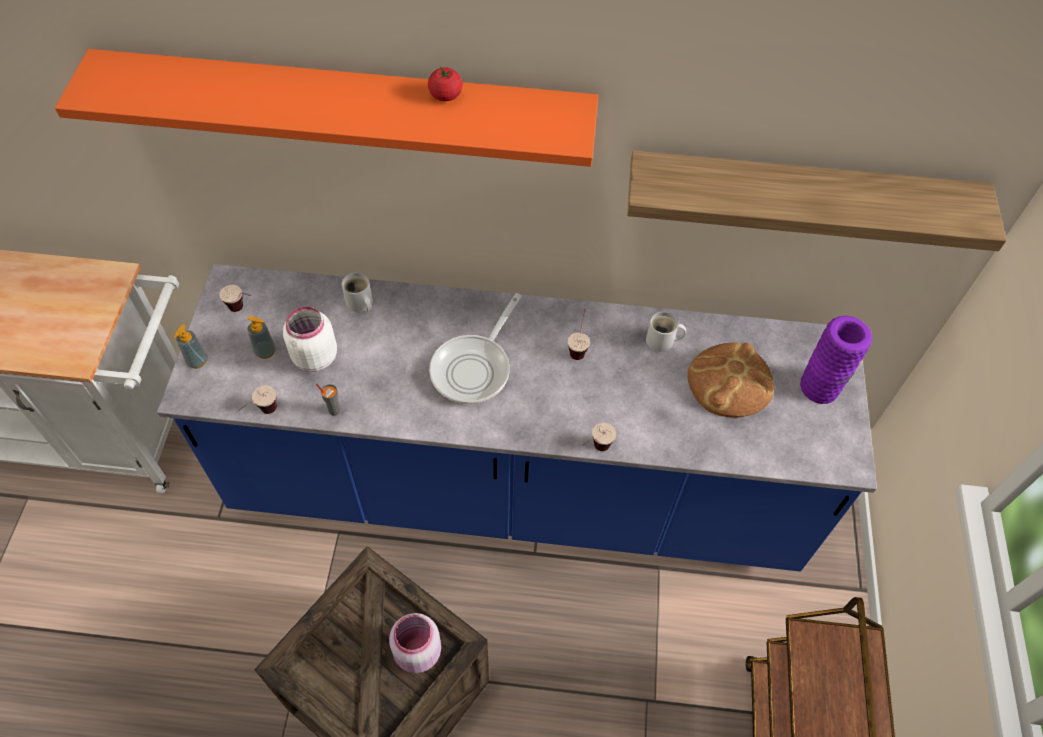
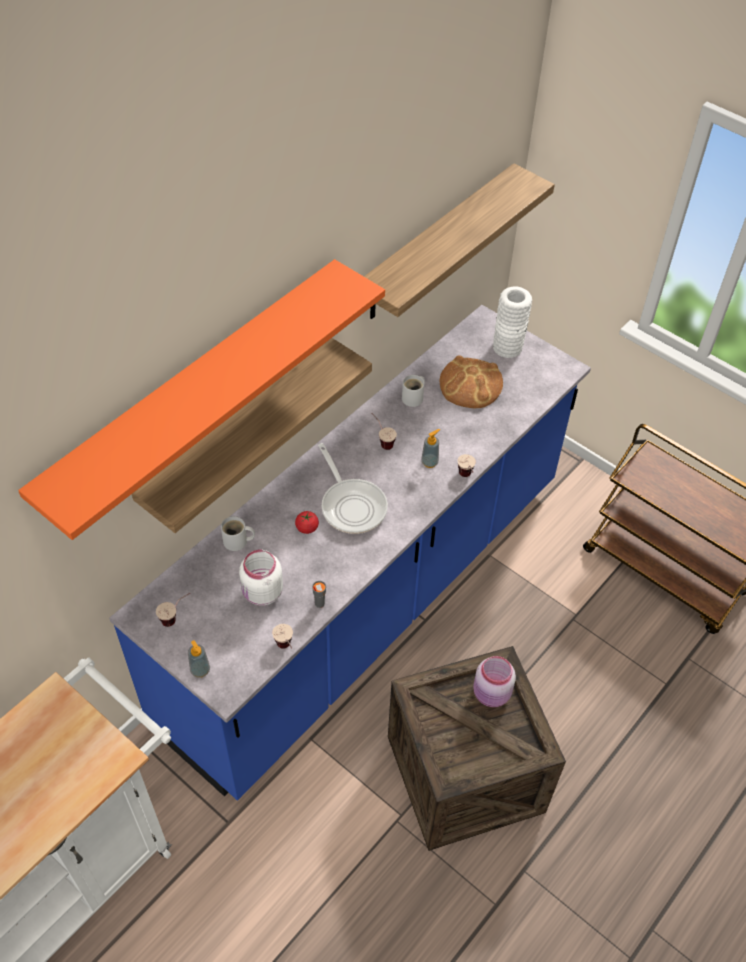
camera: 55 degrees left, 5 degrees down
(265, 351) = (230, 621): soap dispenser -> soap dispenser (429, 462)
(415, 202) = (239, 431): none -> shelf
(445, 96) = (269, 324): tomato -> tomato (307, 528)
(819, 387) = (507, 347): purple vase -> white vase

